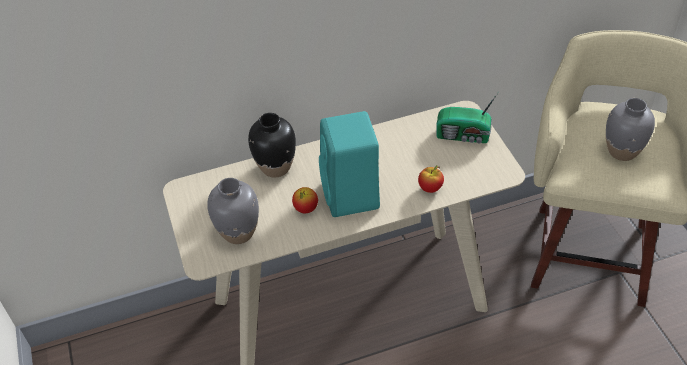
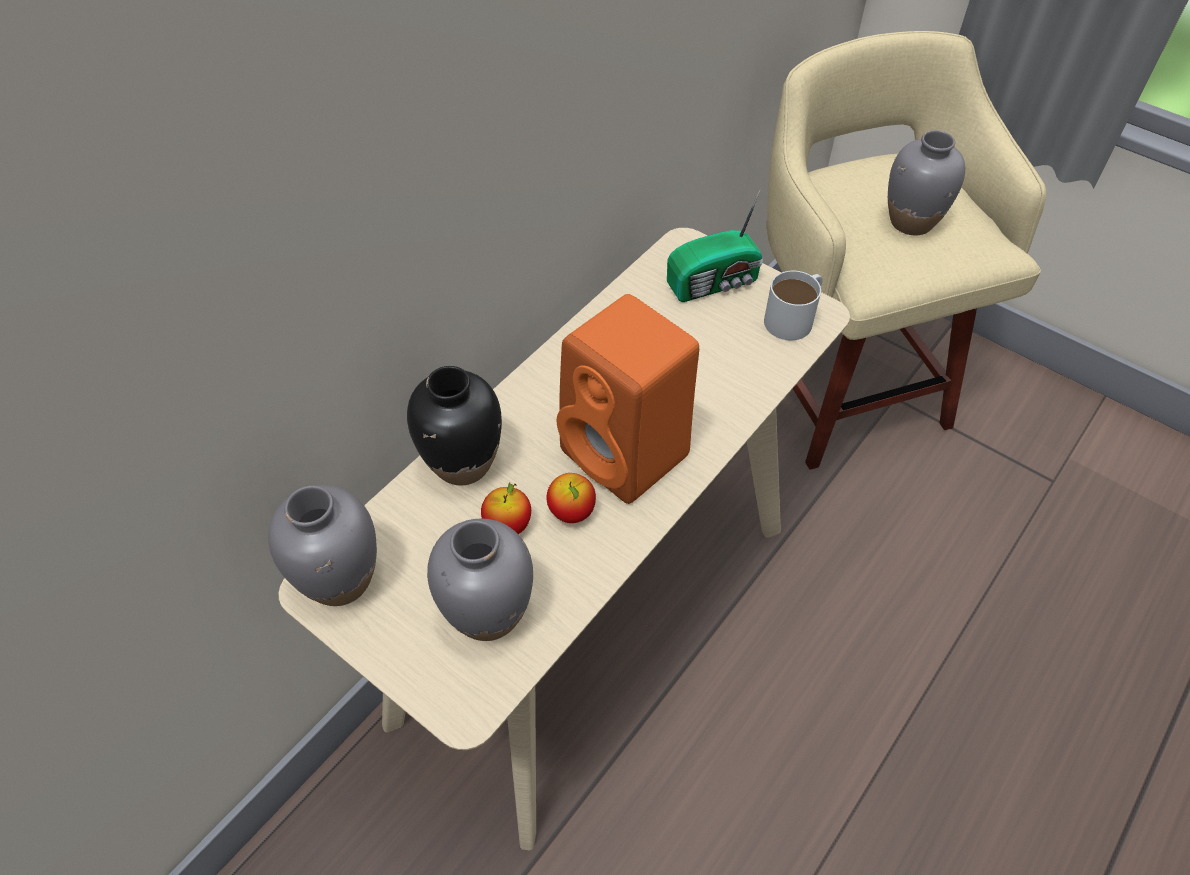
camera: 35 degrees left, 5 degrees up
(191, 191) = (341, 580): none -> grey vase
(351, 196) = (628, 454): turquoise speaker -> orange speaker
(430, 188) = (735, 385): apple -> apple (508, 525)
(491, 169) = (794, 317): none -> white mug

